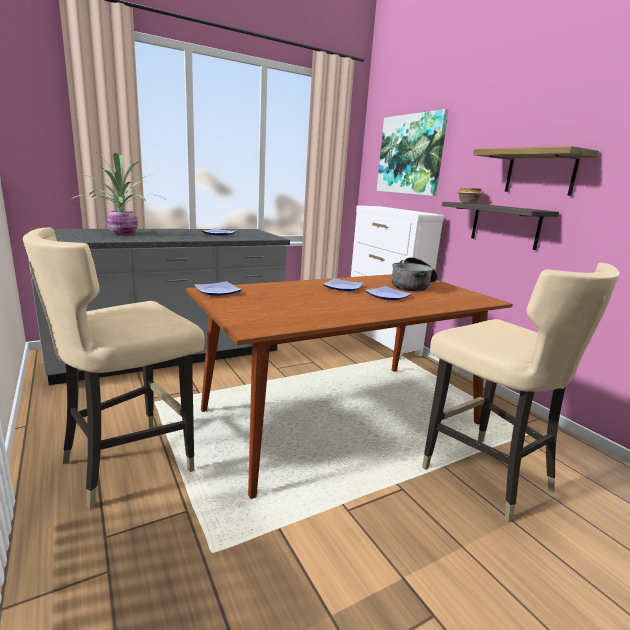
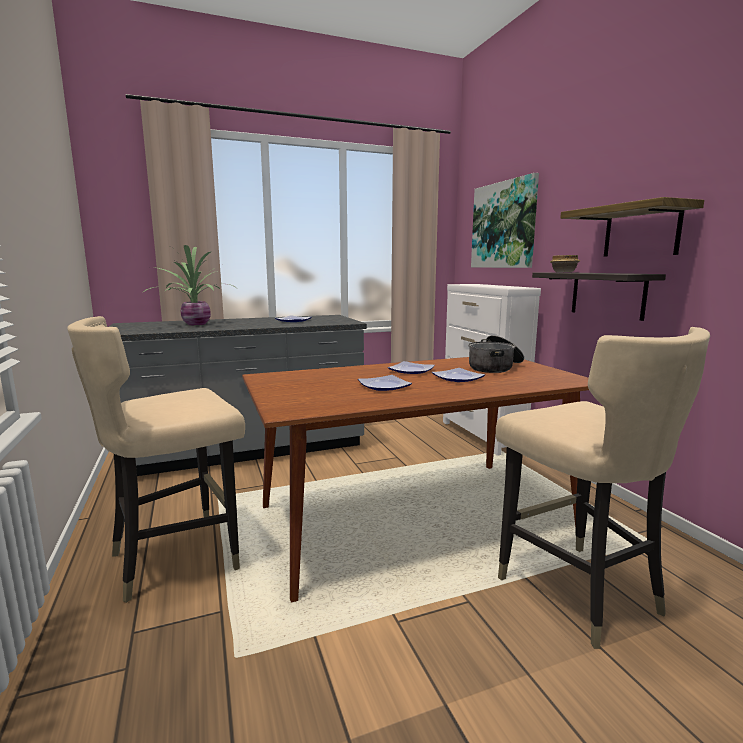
camera: 10 degrees right, 5 degrees down
(218, 291) = (273, 377): plate -> plate (385, 386)

